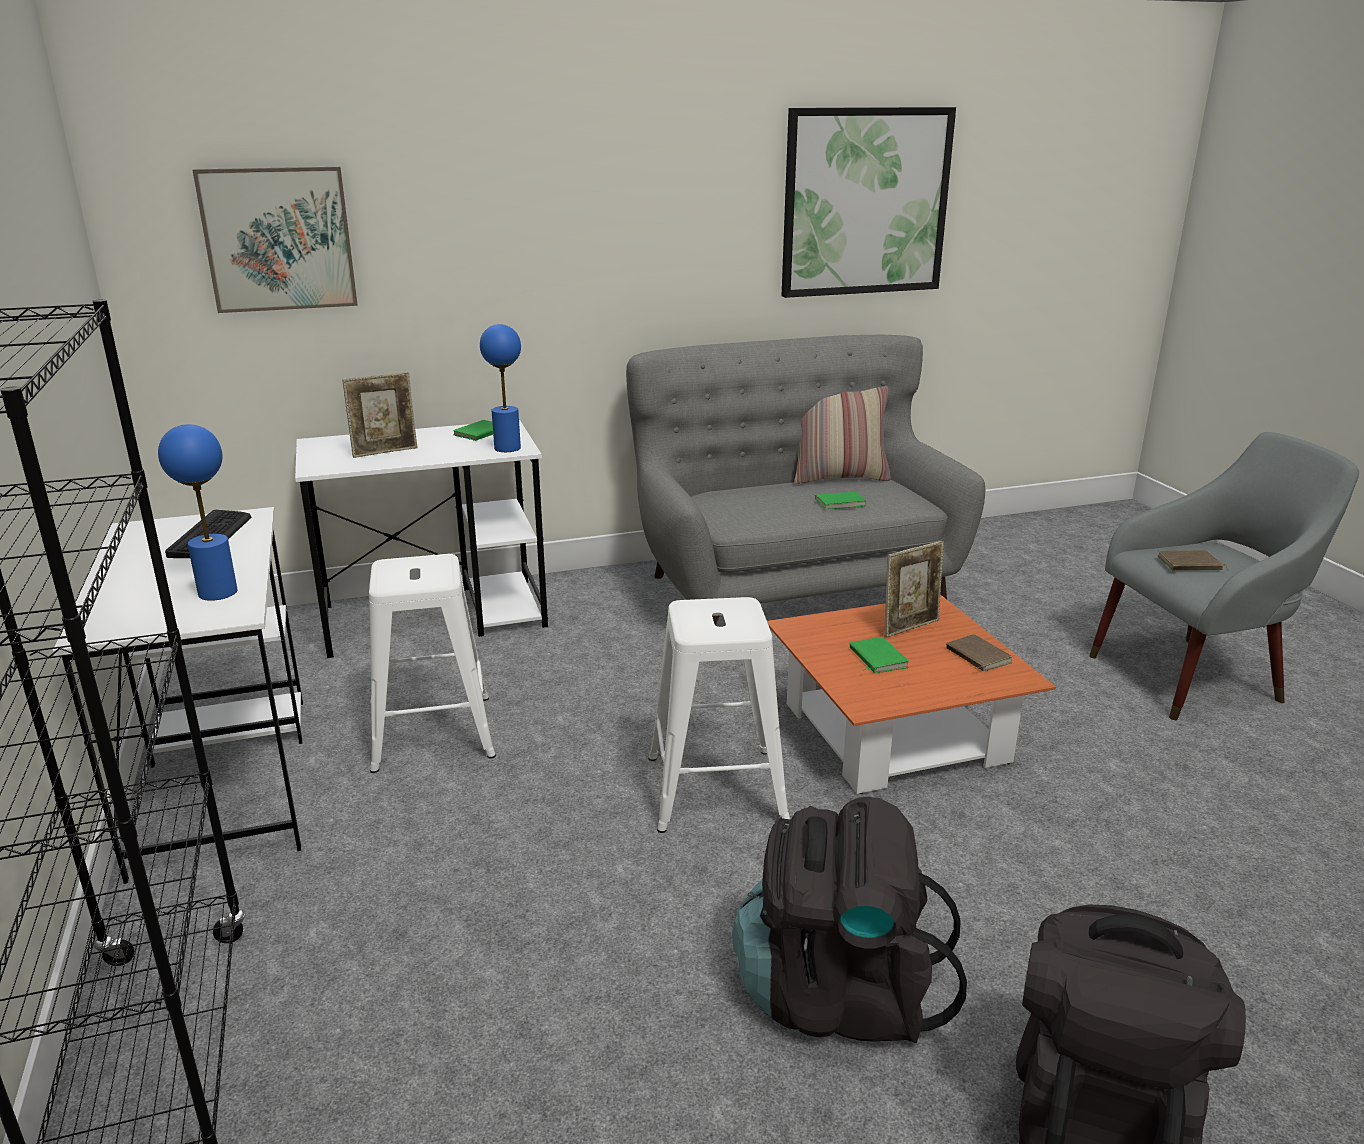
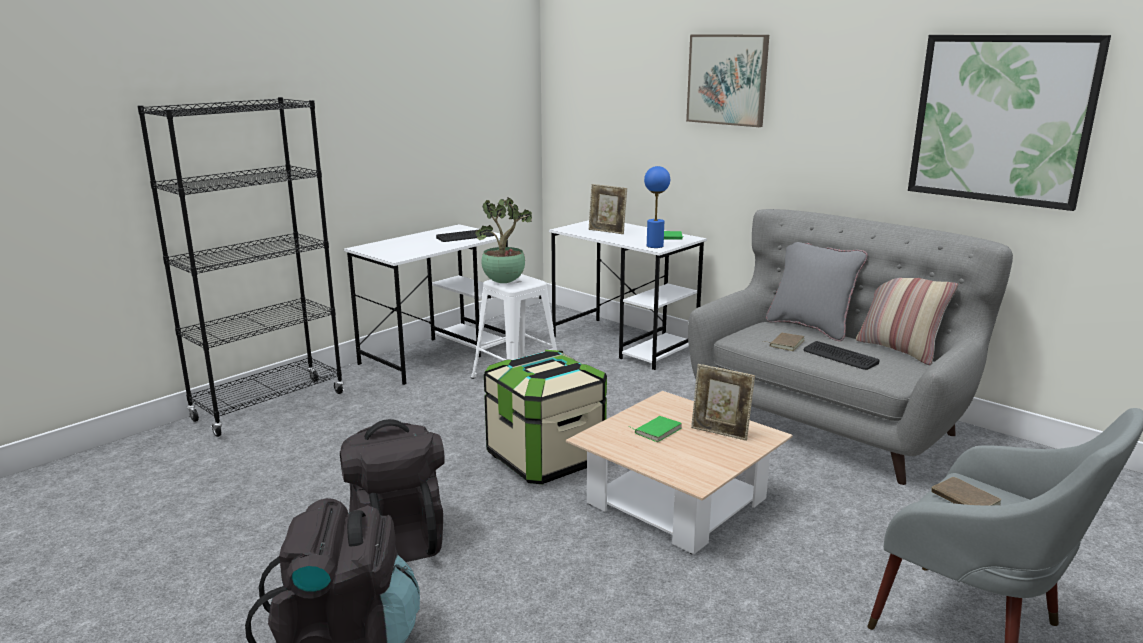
camera: 60 degrees right, 5 degrees down
(218, 592) = (412, 251): blue table lamp -> none
(278, 239) = (608, 105): picture -> picture (727, 79)
(408, 579) = (505, 282): none -> potted plant
(714, 788) = (546, 459): white stool -> storage box
(736, 488) = (810, 327): none -> grey pillow
(839, 502) = (840, 356): green book -> keyboard
(894, 732) = (676, 501): orange coffee table -> beige coffee table
(976, 656) = (707, 462): brown book -> brown book (785, 343)

